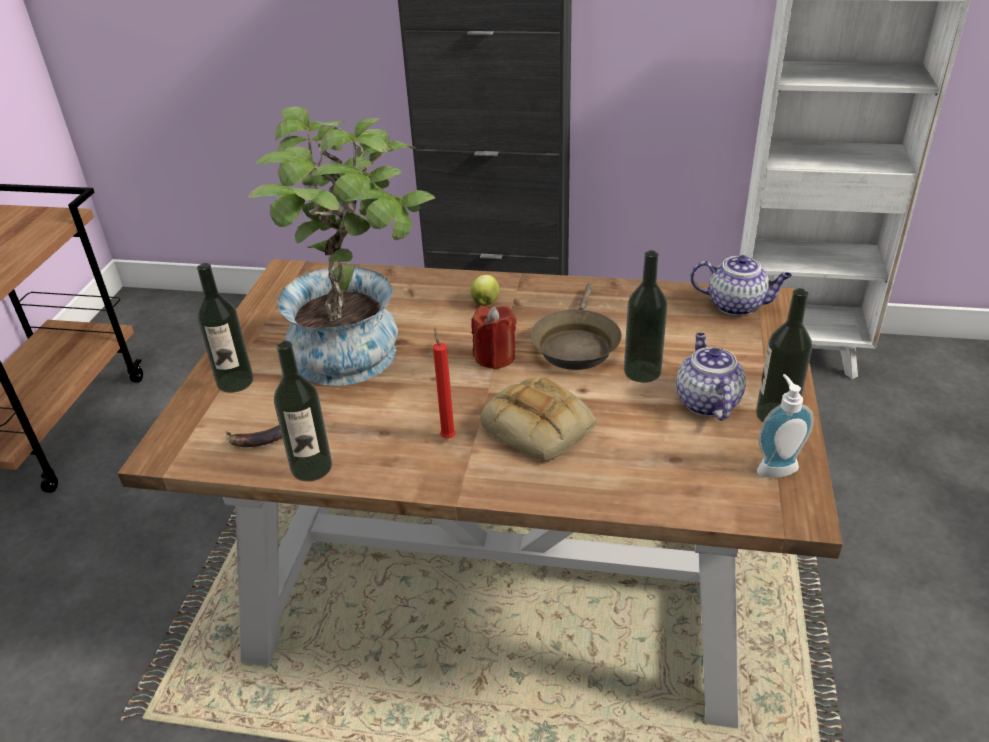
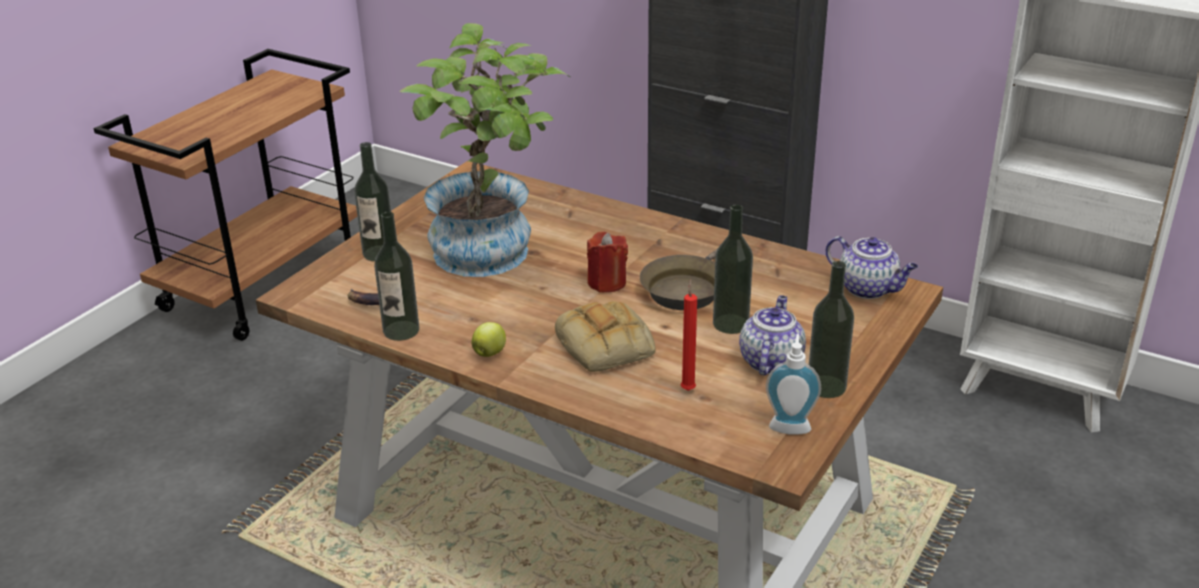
camera: 20 degrees right, 5 degrees down
(447, 436) = (524, 334): red candle -> red candle (688, 388)
(485, 302) = (630, 236): apple -> apple (490, 353)

